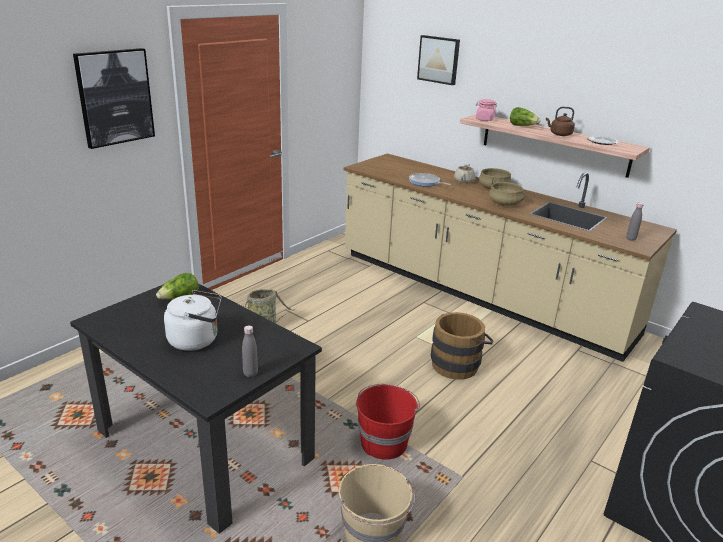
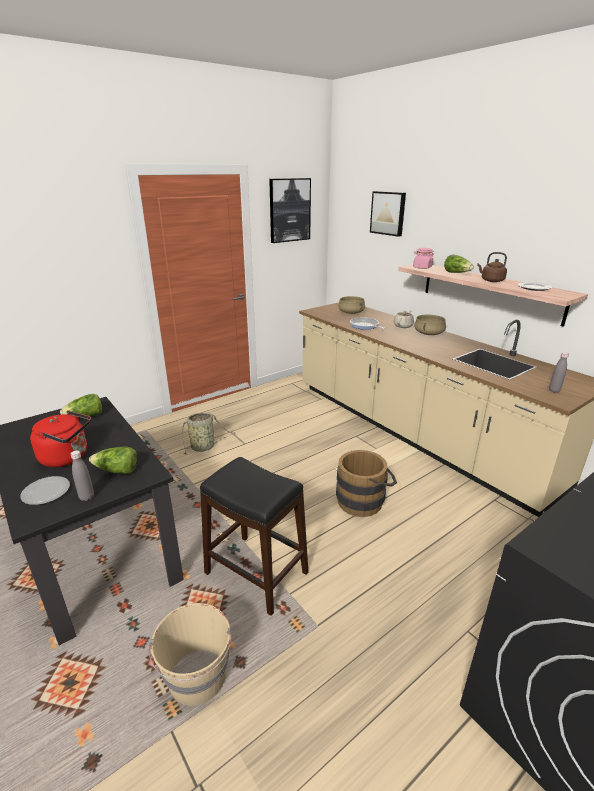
camera: 15 degrees right, 0 degrees up
(115, 97) = (76, 241): picture -> picture (289, 210)
(197, 340) = (68, 457): white kettle -> red kettle
(204, 374) = (47, 492): none -> plate
(261, 347) = (117, 471): none -> lettuce
(384, 443) = (256, 573): red bucket -> black stool
(505, 203) = (432, 348): beige cooking pot -> beige cooking pot (351, 312)

